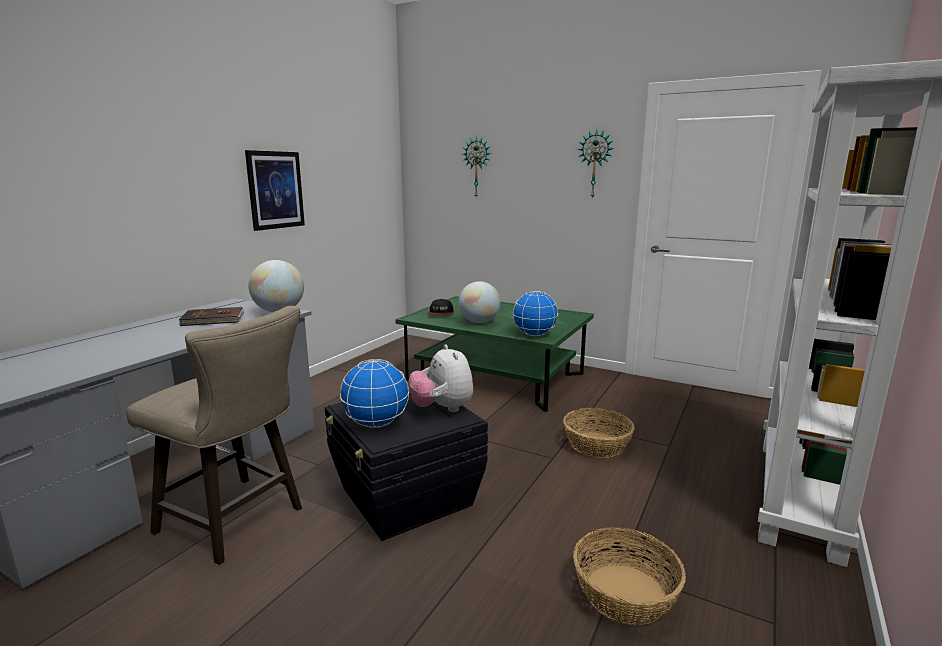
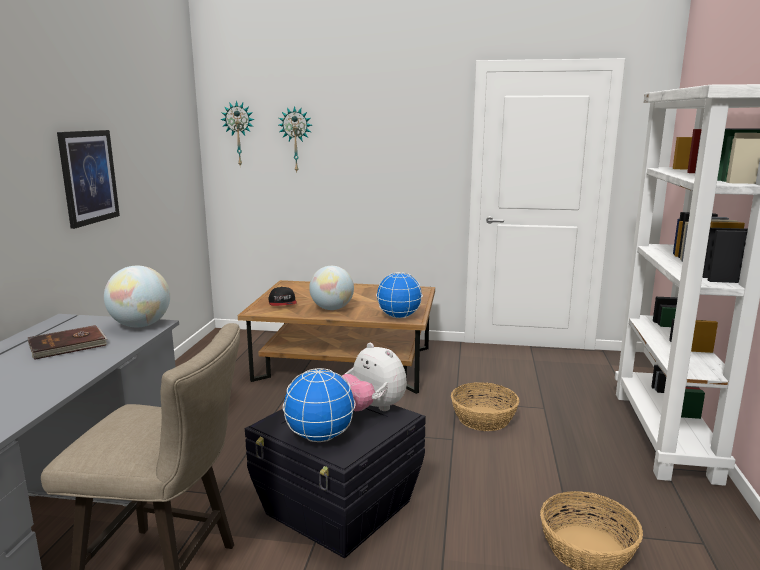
camera: 20 degrees left, 0 degrees up
(495, 377) = (344, 364): green coffee table -> brown coffee table
(595, 164) = (426, 138): wall clock -> wall clock (239, 134)

